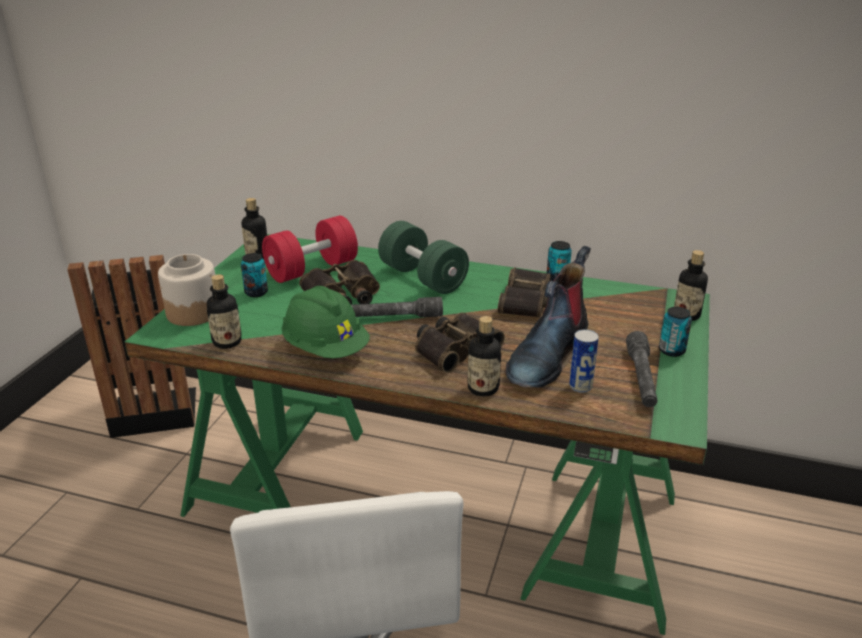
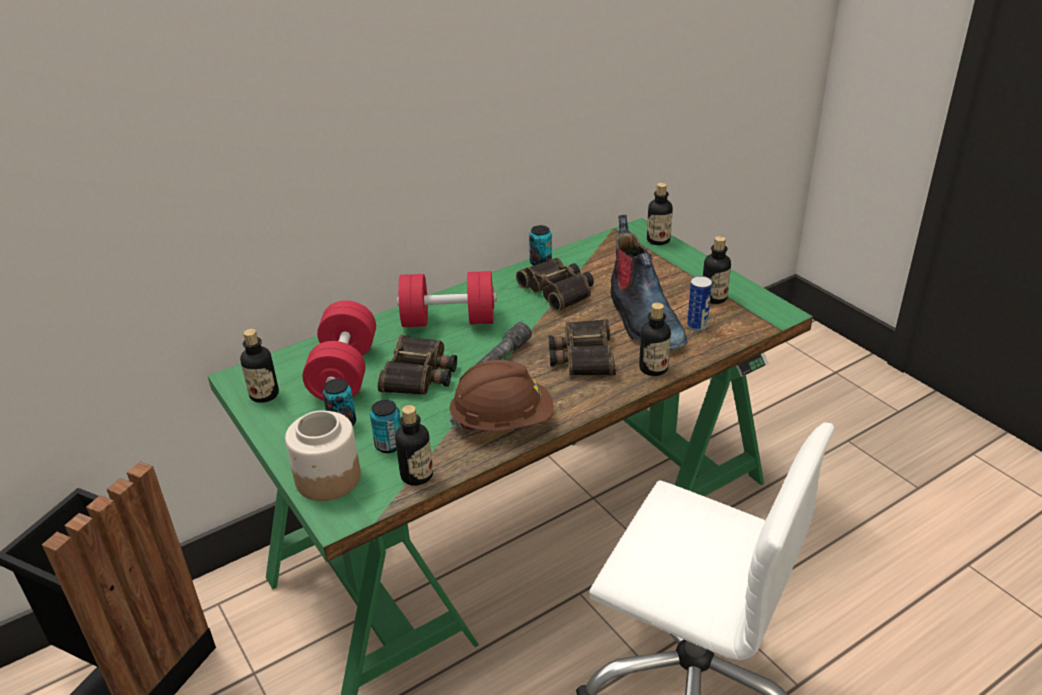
camera: 50 degrees left, 5 degrees up
(325, 349) = (502, 421): green hard hat -> brown hard hat
(422, 278) = (449, 321): green dumbbell -> red dumbbell
(641, 378) = (713, 298): grey flashlight -> bottle
(671, 350) = (694, 269): can -> can (389, 445)

